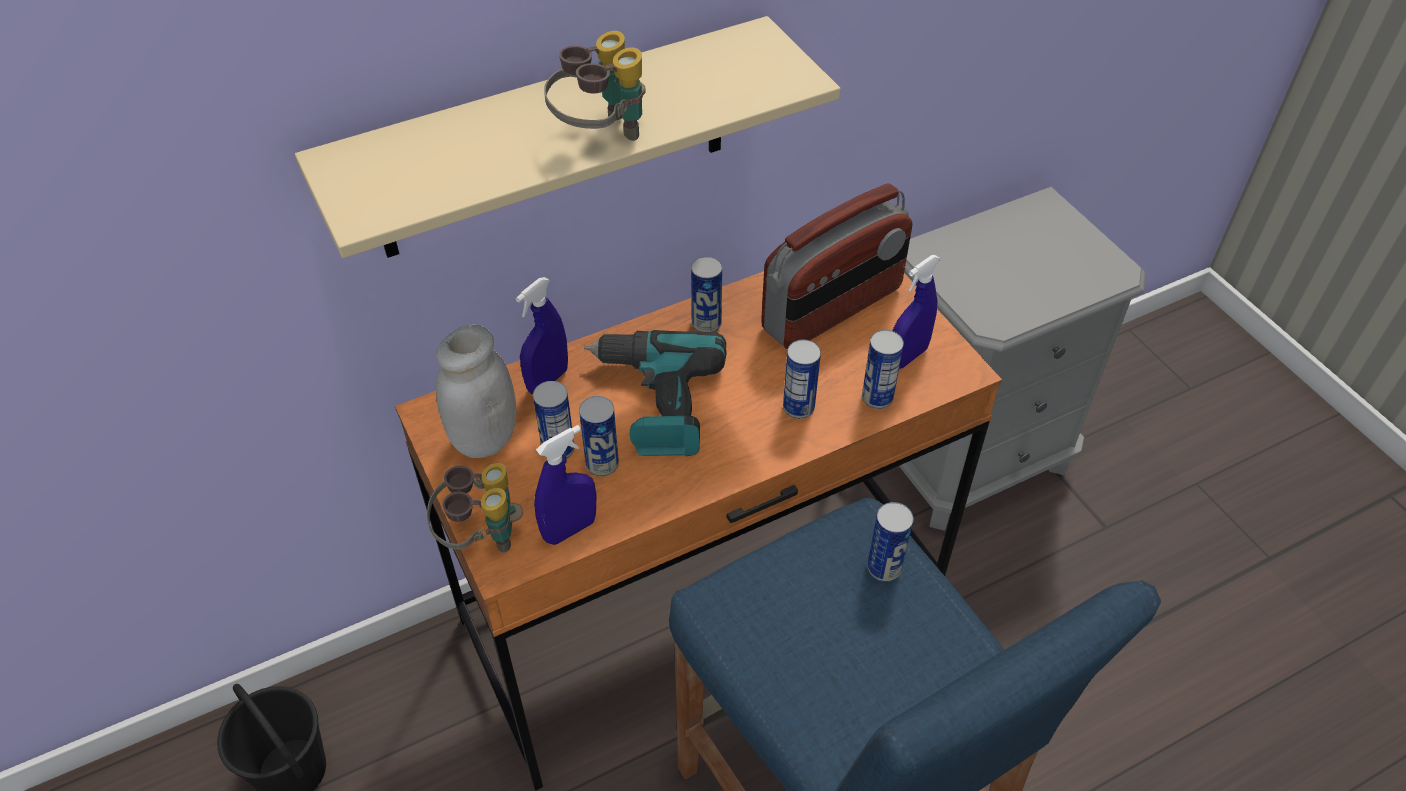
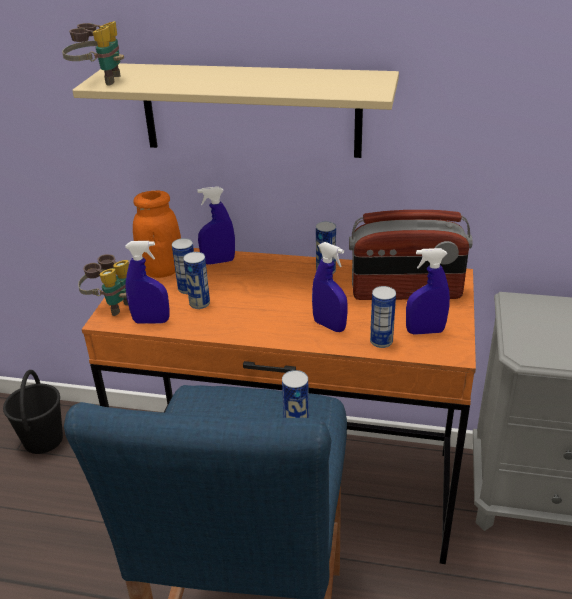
camera: 40 degrees right, 15 degrees down
(484, 438) = (162, 271): white jar -> orange jar
(601, 135) = (237, 86): binoculars -> binoculars (99, 81)
(655, 402) = (257, 291): power drill -> none
(798, 408) = (329, 326): can -> blue spray bottle

